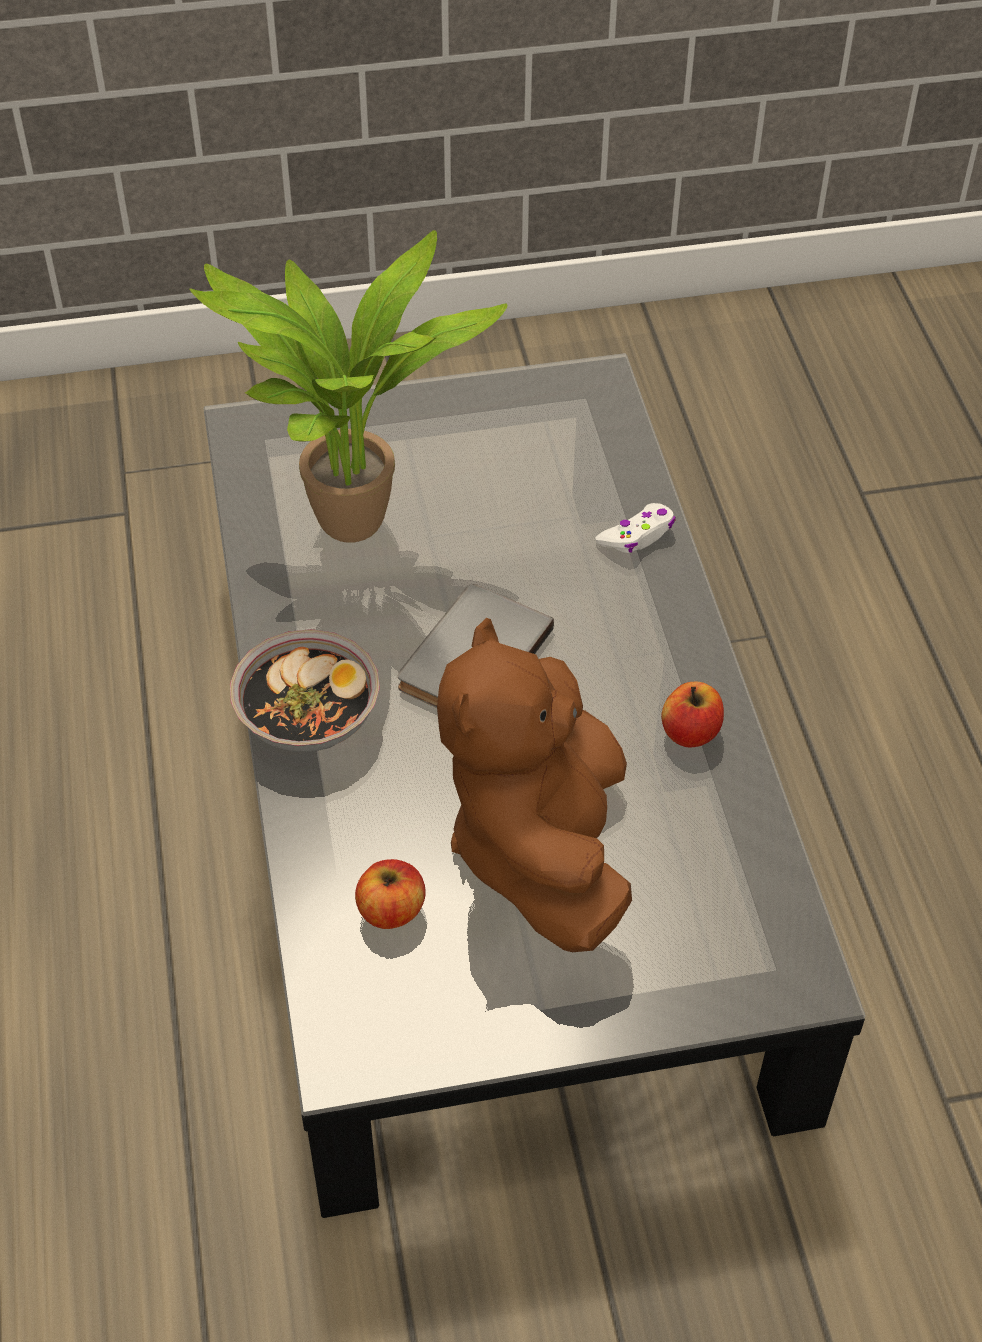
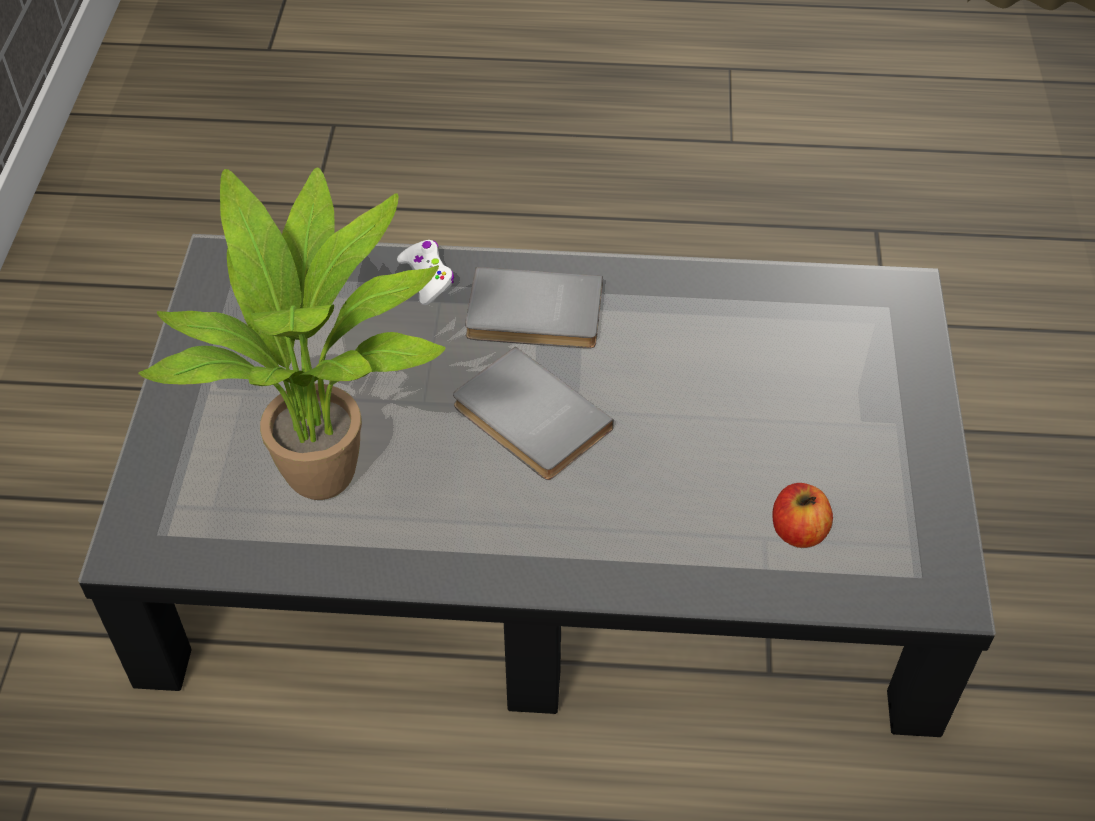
camera: 75 degrees left, 0 degrees up
(308, 717) = (561, 556): bowl -> none
(541, 848) = (753, 416): brown plush toy -> none
(617, 632) = (534, 316): none -> grey book
(690, 732) = (657, 296): apple -> none

